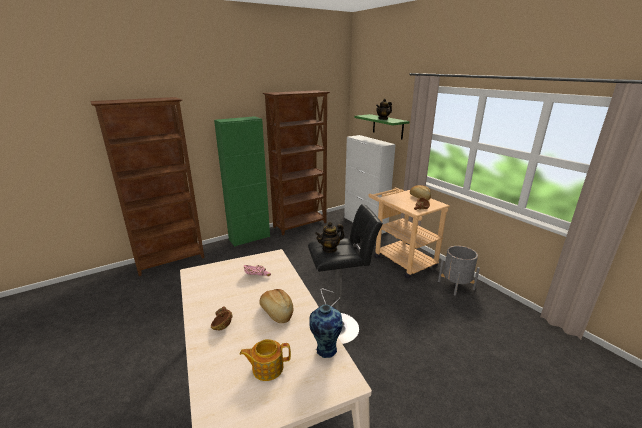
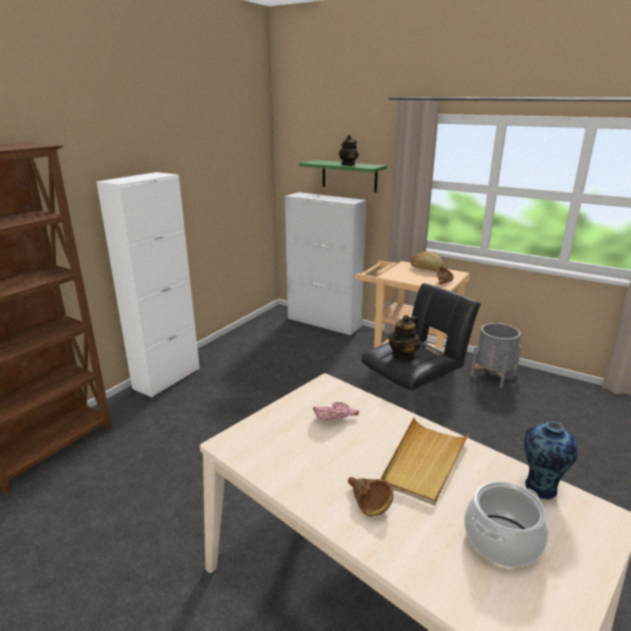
camera: 25 degrees left, 0 degrees up
(249, 238) = (167, 378): green cabinet -> white cabinet
(267, 368) = (501, 540): teapot -> cooking pot
(276, 312) = (424, 462): bread -> beige tray
(300, 225) = (233, 342): brown bookcase -> none

